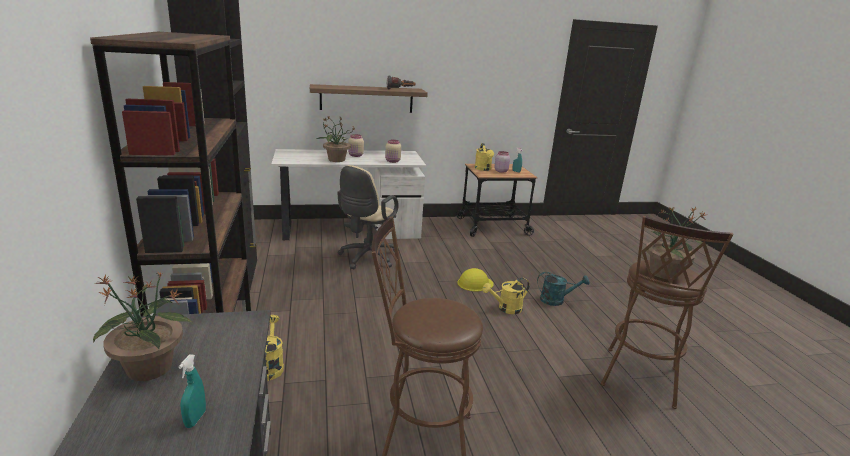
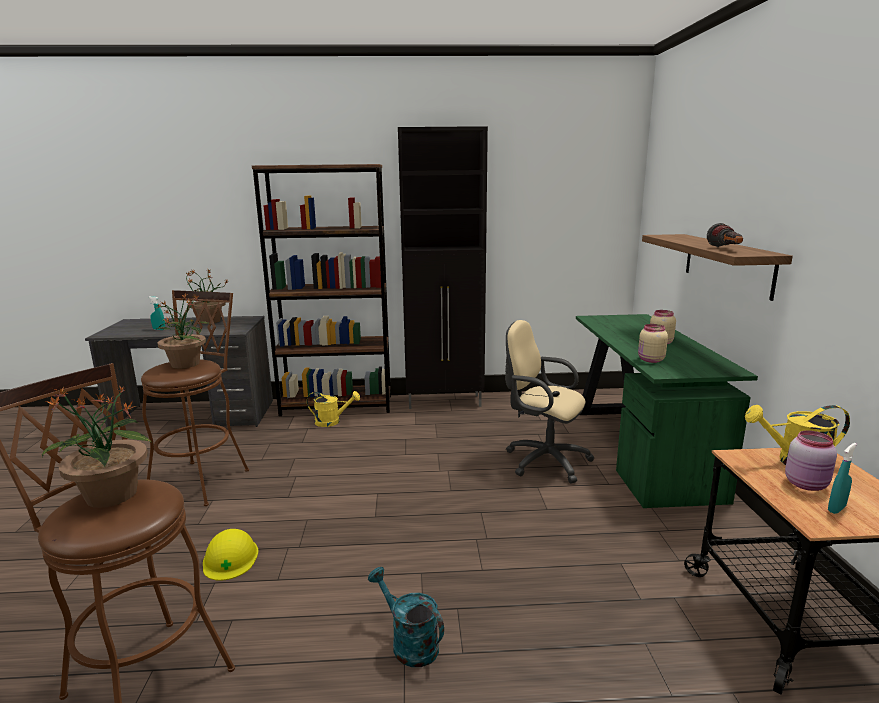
camera: 100 degrees right, 5 degrees down
(336, 160) = (622, 335): potted plant -> potted plant (186, 364)
(348, 229) = (639, 448): white desk -> green desk
(475, 283) = (475, 547): yellow hard hat -> yellow hard hat (230, 558)
(506, 309) = (391, 567): yellow watering can -> none
(556, 300) = (409, 643): turquoise watering can -> turquoise watering can turned 120 degrees clockwise

